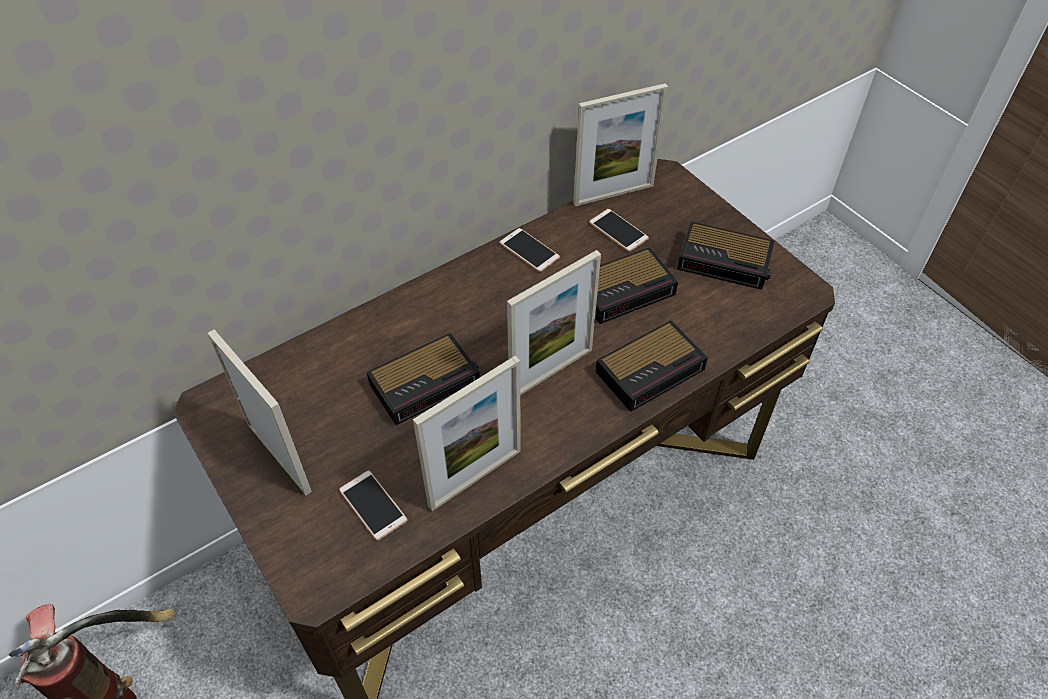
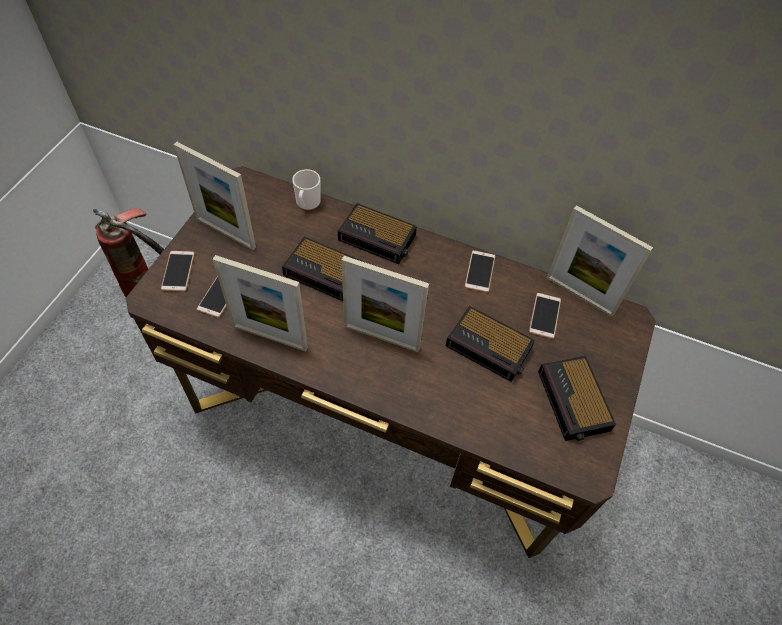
camera: 55 degrees right, 5 degrees up
(279, 457) = (225, 233): picture frame -> picture frame turned 105 degrees clockwise
(297, 538) = (178, 271): none -> phone
(307, 353) = (307, 203): none -> mug
(652, 369) = (427, 398): alarm clock -> alarm clock (378, 238)

